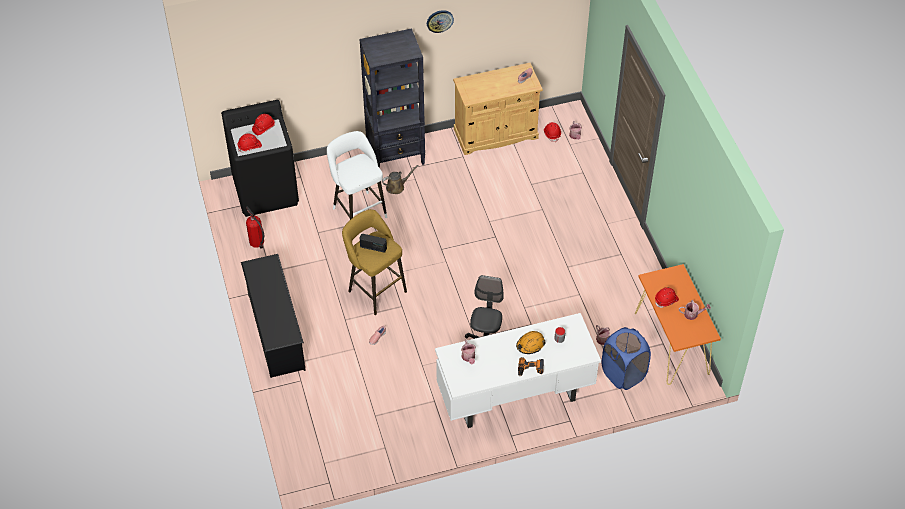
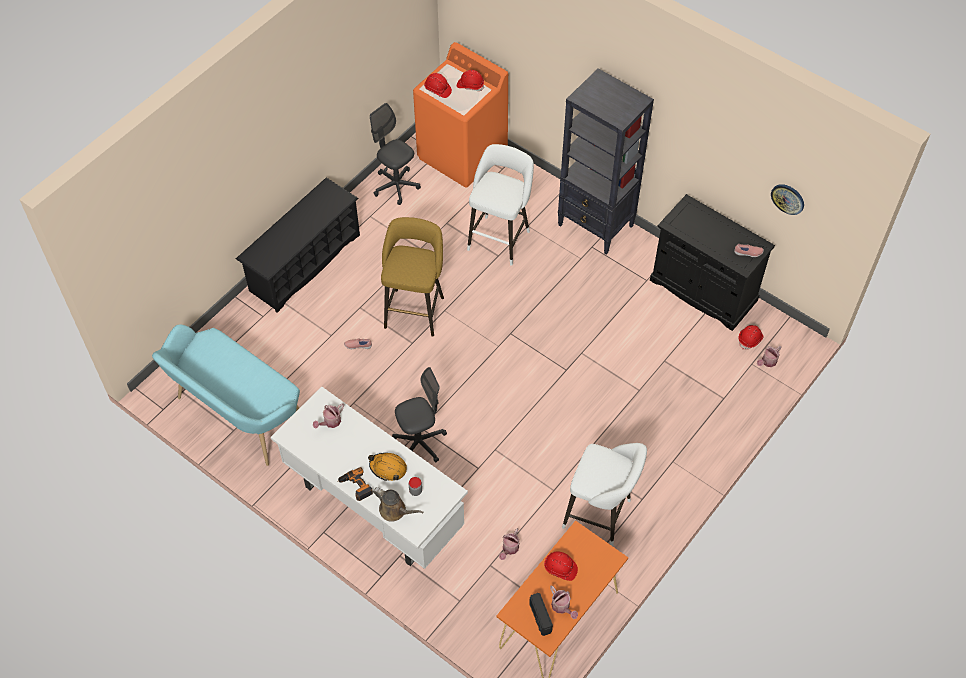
camera: 55 degrees right, 5 degrees up
(257, 242) = (396, 186): fire extinguisher -> grey office chair
(266, 190) = (462, 154): black washing machine -> orange washing machine
(373, 247) = (410, 262): radio -> radio (540, 618)
(374, 438) = (238, 415): none -> turquoise bench
(397, 187) = (557, 250): brown watering can -> brown watering can (395, 510)
(439, 21) = (687, 115): wall clock -> wall clock (788, 198)
(496, 134) = (703, 290): beige cabinet -> black cabinet
(616, 281) = (600, 515): none -> white stool
(623, 374) = (480, 593): blue laundry basket -> none

